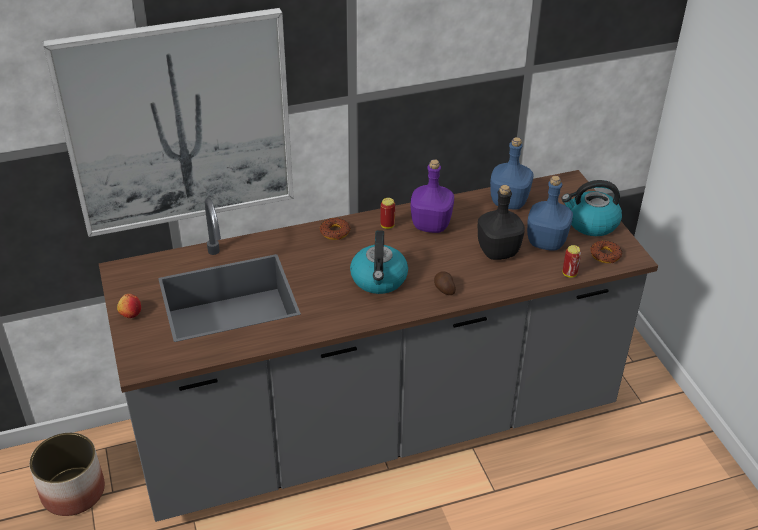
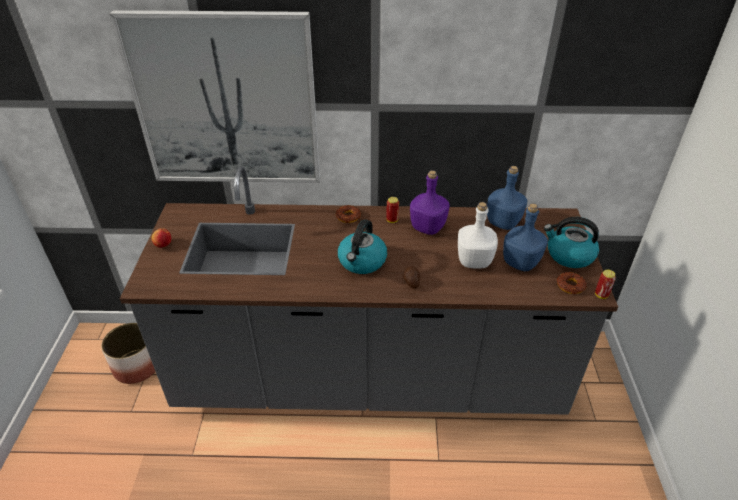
camera: 20 degrees right, 0 degrees up
(497, 251) = (473, 260): black bottle -> white bottle
(569, 274) = (529, 295): can -> can (601, 295)

